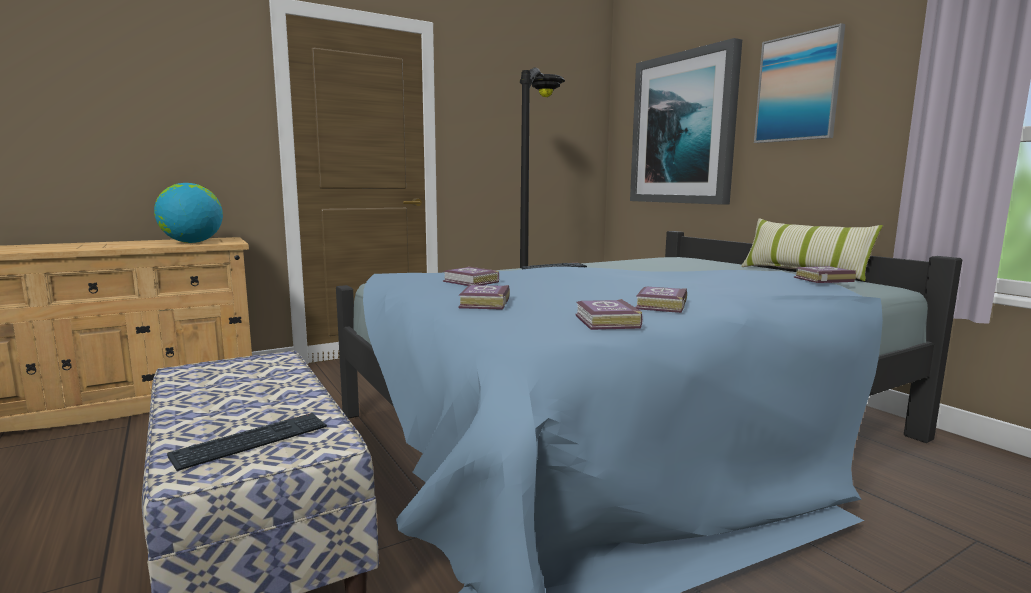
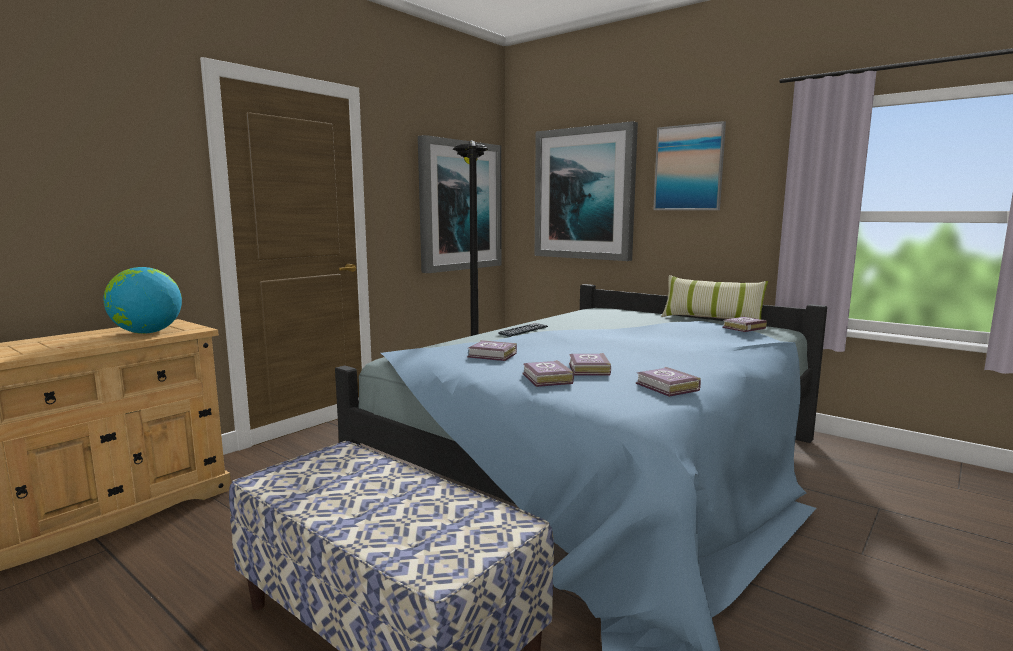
camera: 20 degrees left, 0 degrees up
(252, 442) = (447, 536): keyboard -> none
(549, 146) = (459, 206): none -> picture
(660, 305) = (678, 366): book -> book (588, 369)

